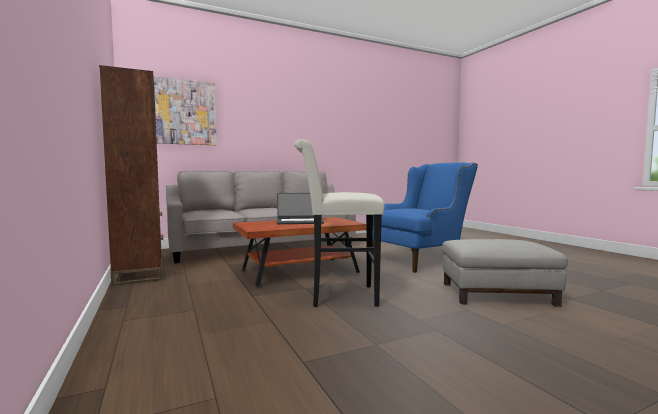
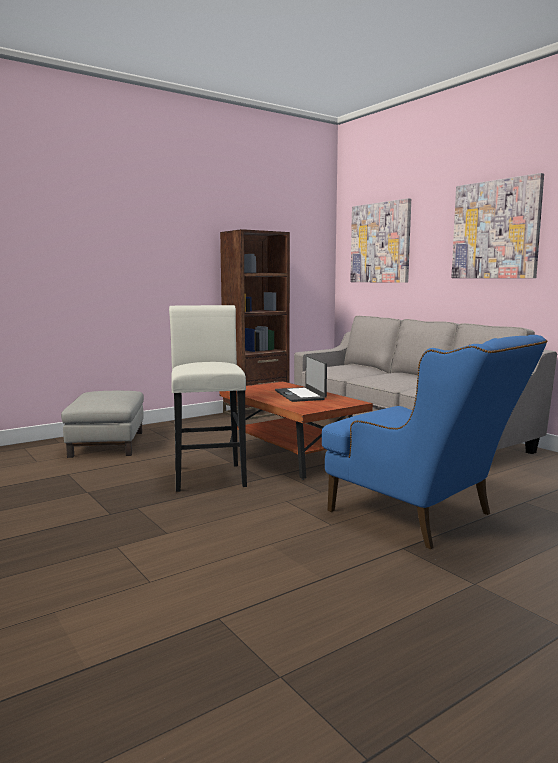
camera: 80 degrees right, 5 degrees up
(284, 116) = (496, 230): none -> picture
(497, 294) = (230, 558): grey ottoman -> grey ottoman (107, 444)

